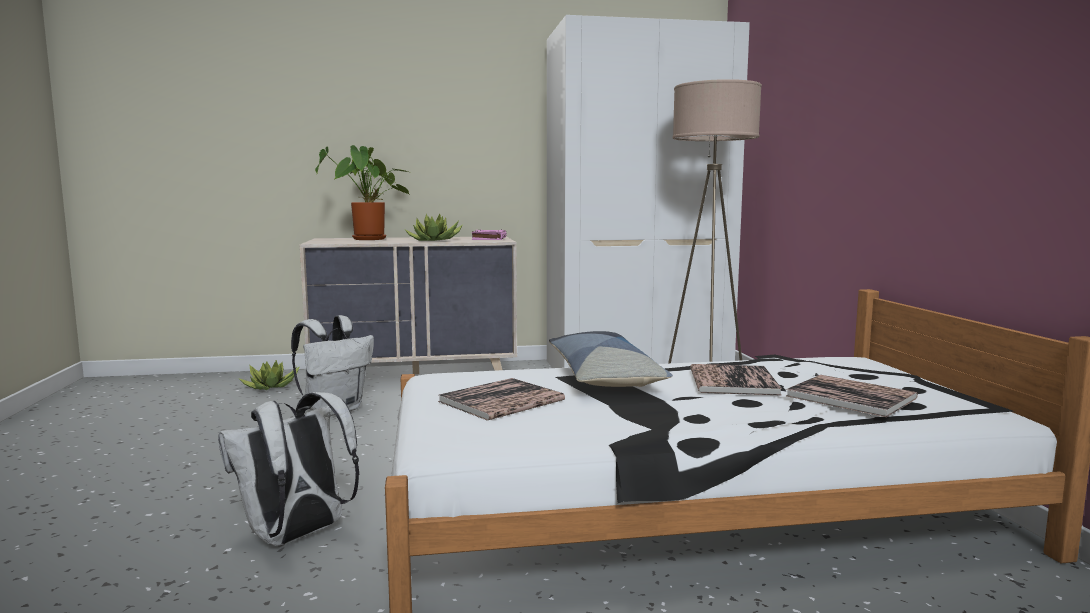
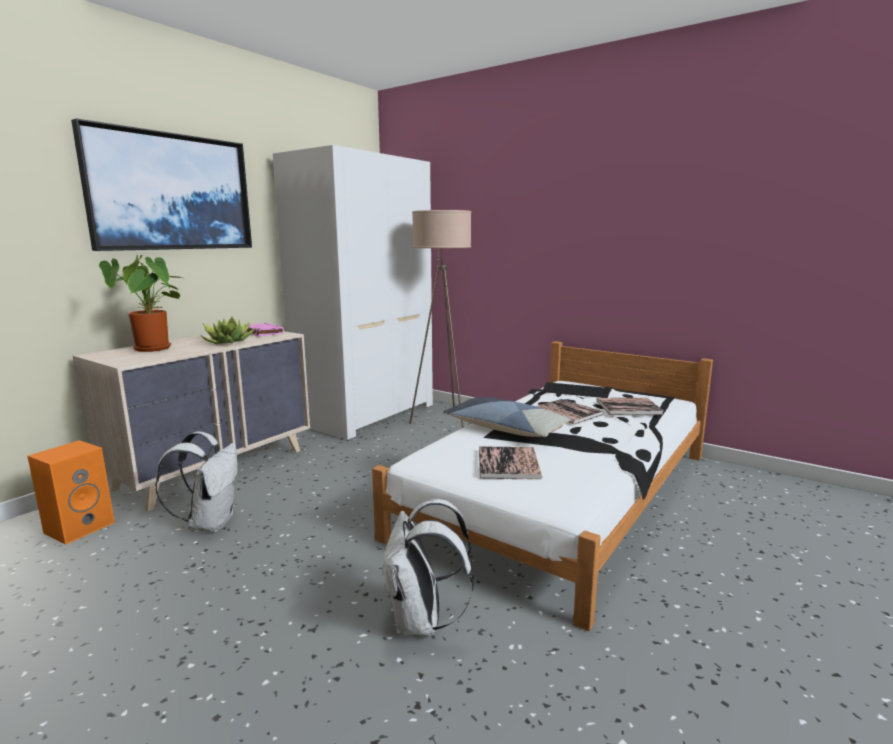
camera: 45 degrees left, 5 degrees up
(271, 386) = (80, 526): potted plant -> orange speaker
(426, 89) = (171, 192): none -> picture
(828, 367) = (576, 391): none -> keyboard

